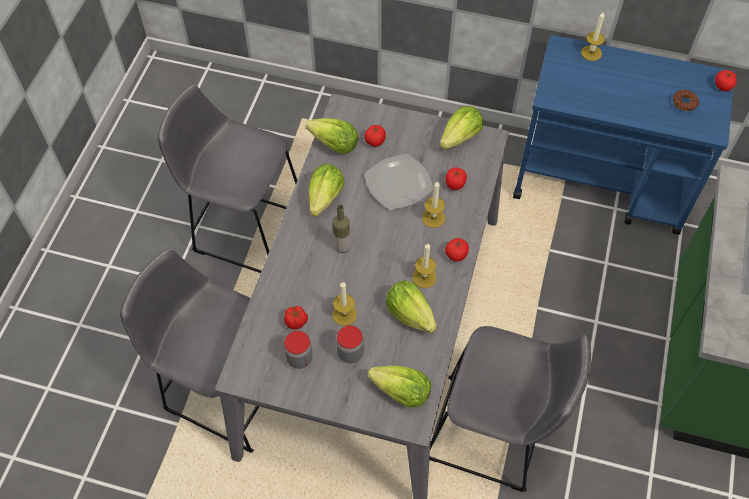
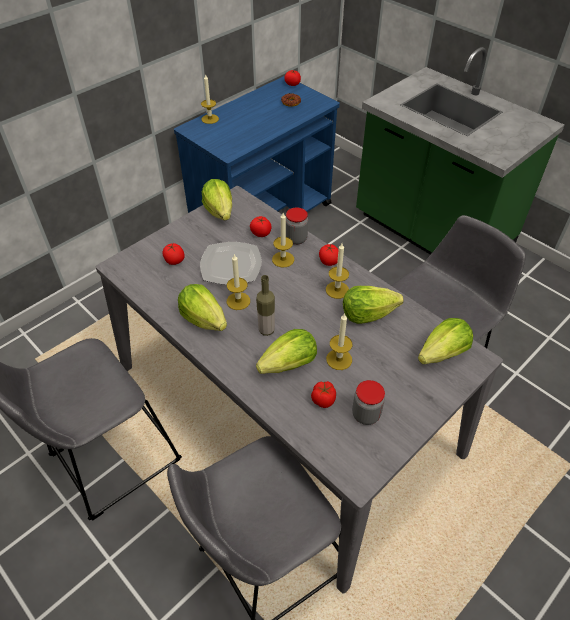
camera: 60 degrees left, 10 degrees down
(334, 145) = (152, 288): lettuce -> lettuce (289, 364)
(350, 353) = (382, 373): jar -> jar (296, 239)
(360, 211) = (238, 301): none -> candle

